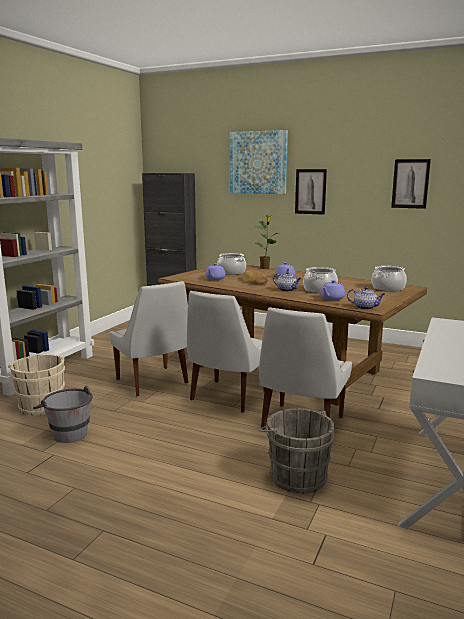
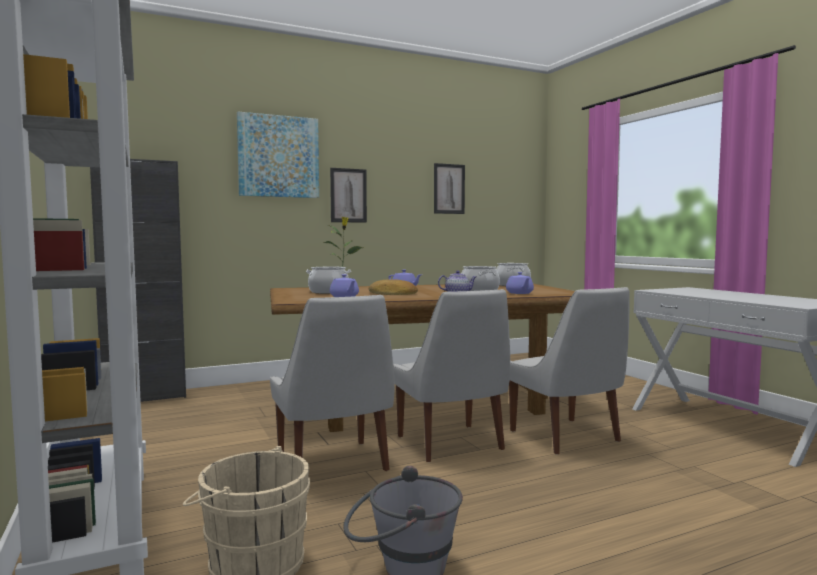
camera: 50 degrees left, 10 degrees down
(153, 382) = (333, 465): white chair -> white chair turned 60 degrees clockwise
(296, 475) = (676, 472): grey bucket -> none
(365, 308) = (569, 293): teapot -> none

